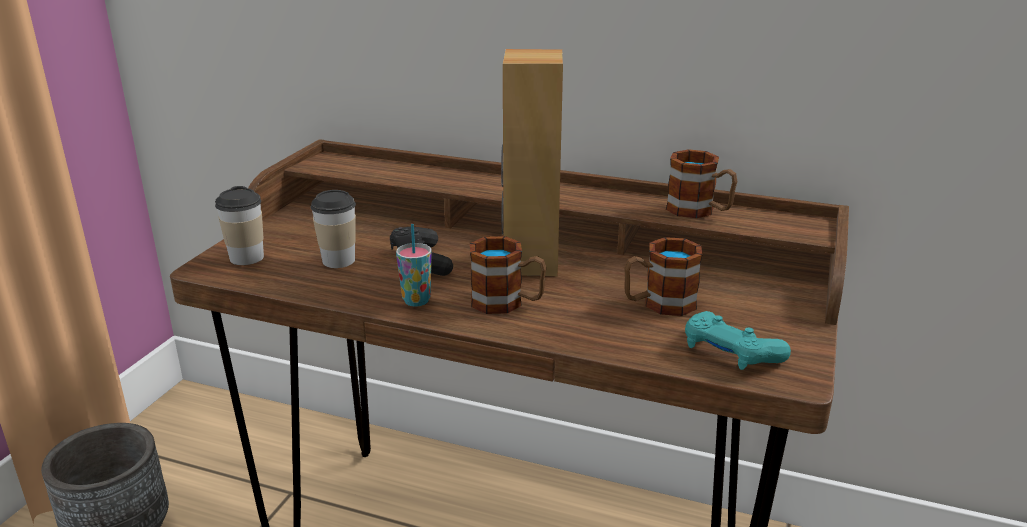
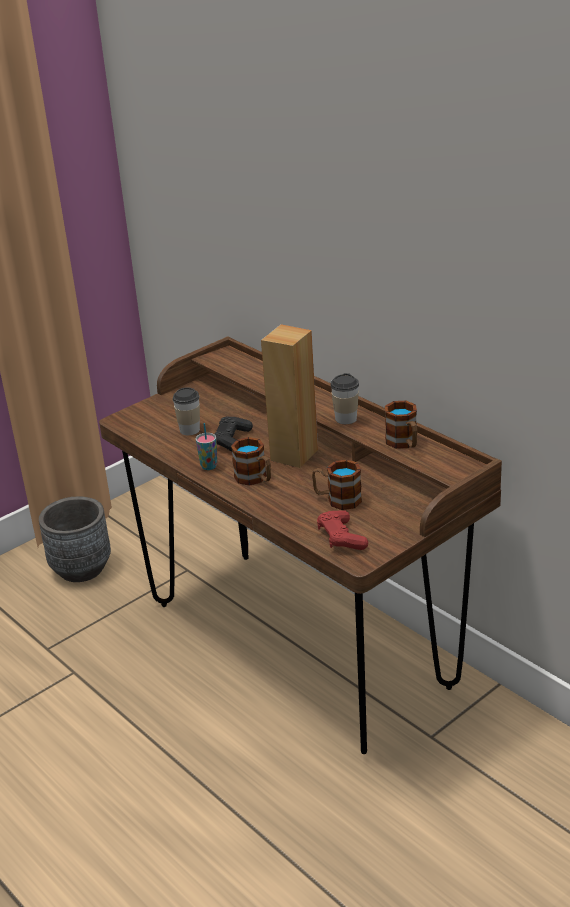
camera: 30 degrees right, 5 degrees up
(246, 258) = (143, 417): cup -> cup (346, 419)
(730, 353) = (341, 538): turquoise game controller -> red game controller

